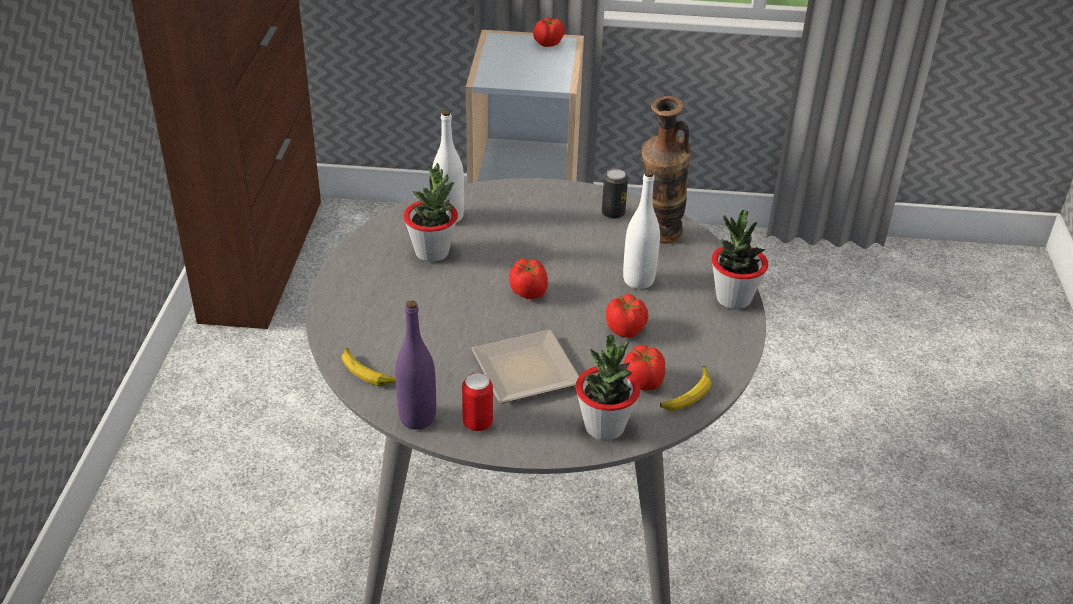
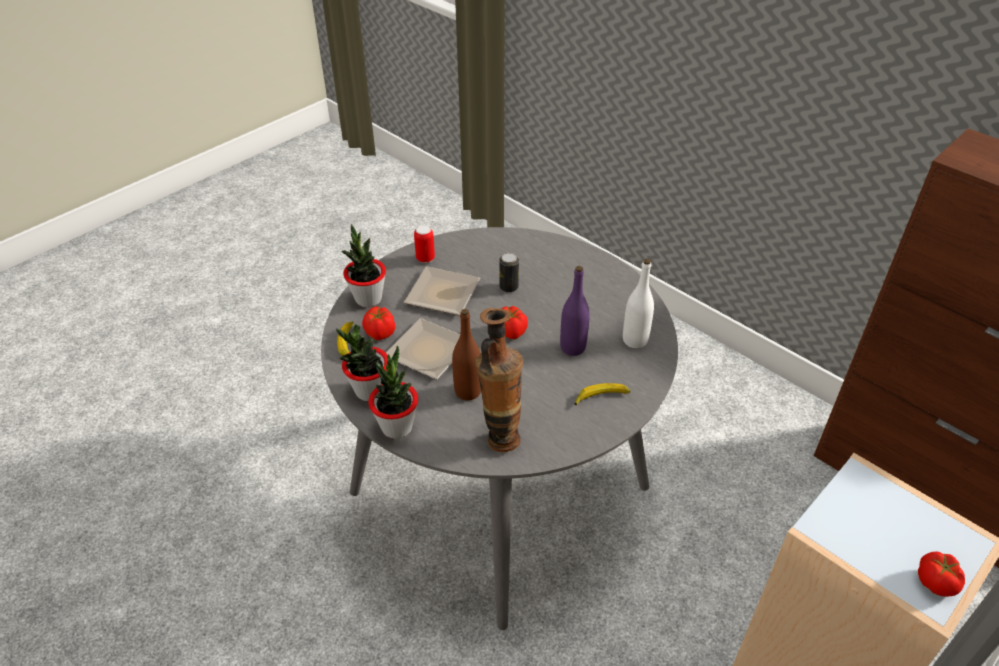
camera: 130 degrees right, 5 degrees up
(369, 372) = (506, 242): banana -> banana (601, 397)
(417, 418) = (453, 242): purple bottle -> purple bottle (572, 347)
(432, 252) = (597, 313): potted plant -> potted plant (369, 391)
(613, 213) = (559, 430): can -> can (508, 287)
(625, 329) = (429, 354): tomato -> plate
(638, 280) = (468, 391): white bottle -> brown bottle

